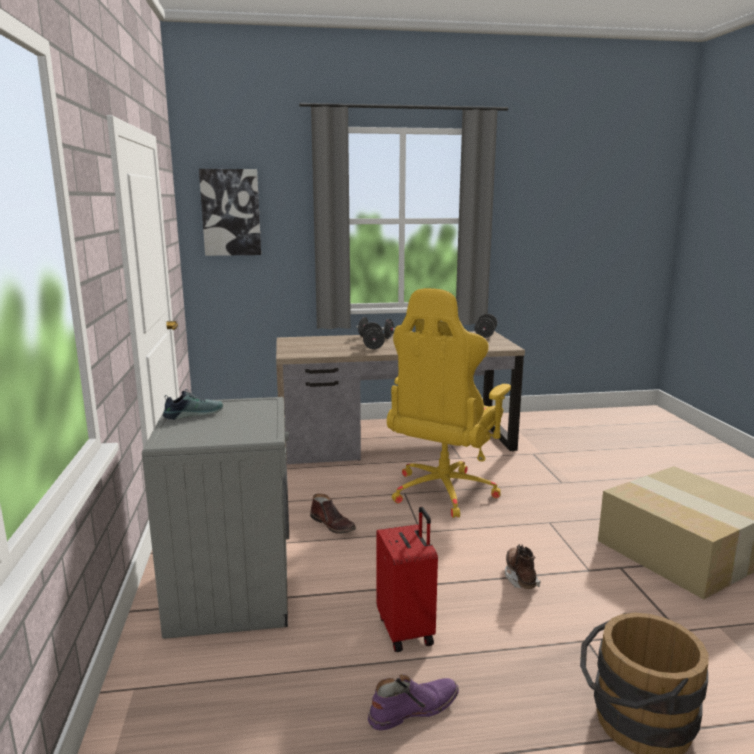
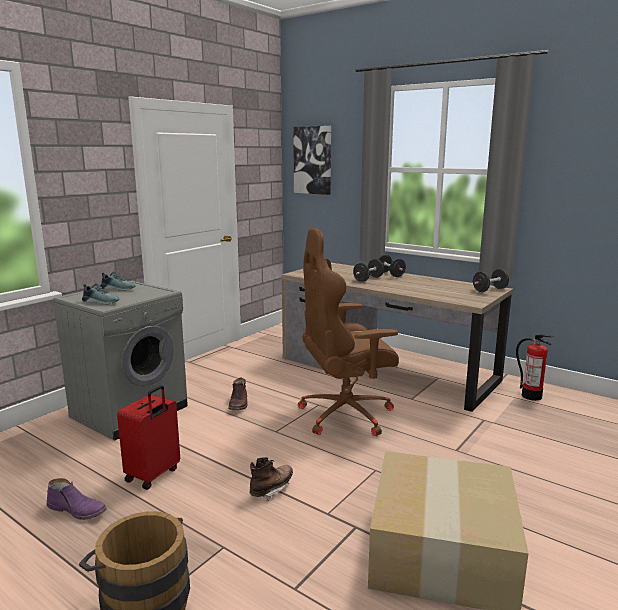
camera: 45 degrees right, 0 degrees up
(236, 433) = (101, 302): none -> shoe
(443, 491) = (346, 414): yellow office chair -> brown office chair
(524, 425) = (531, 396): none -> fire extinguisher

